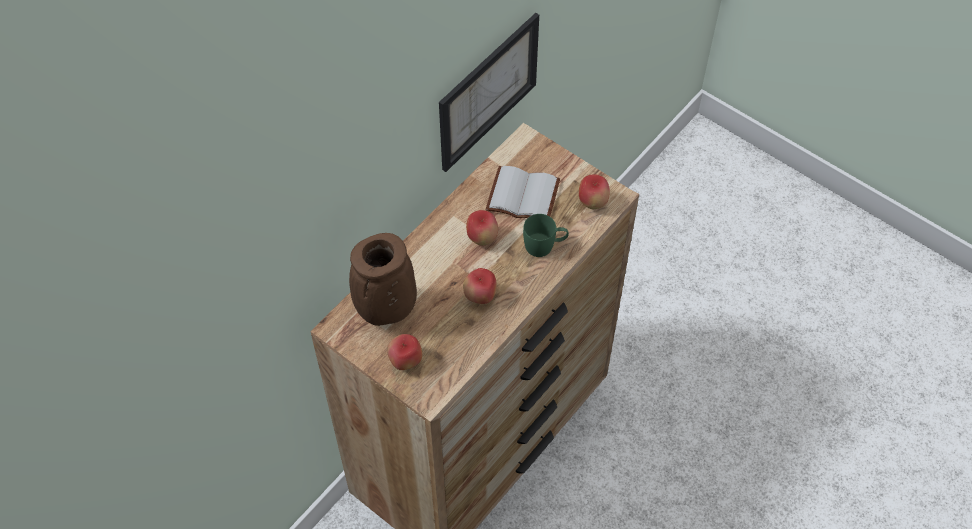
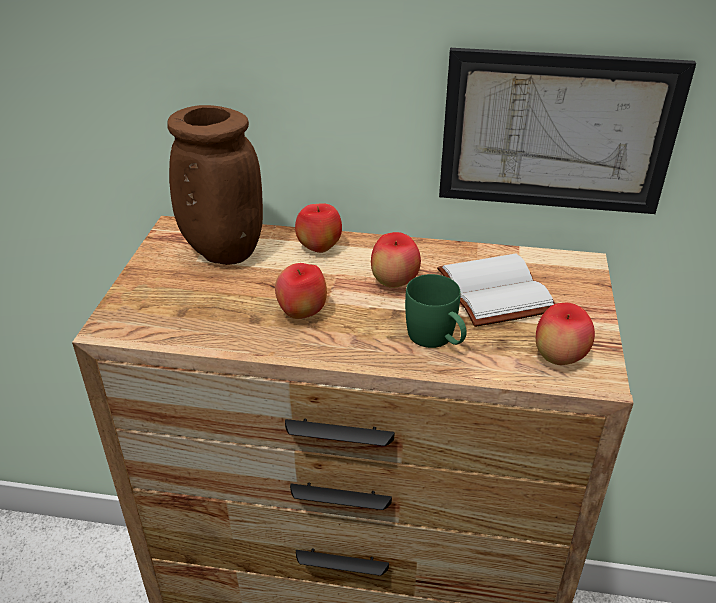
camera: 60 degrees right, 20 degrees down
(405, 361) = (157, 290): apple -> apple (319, 248)

